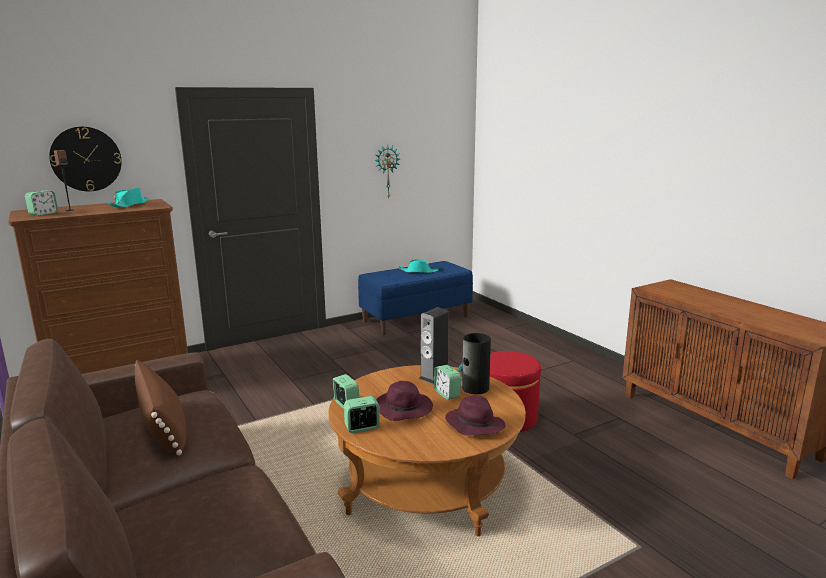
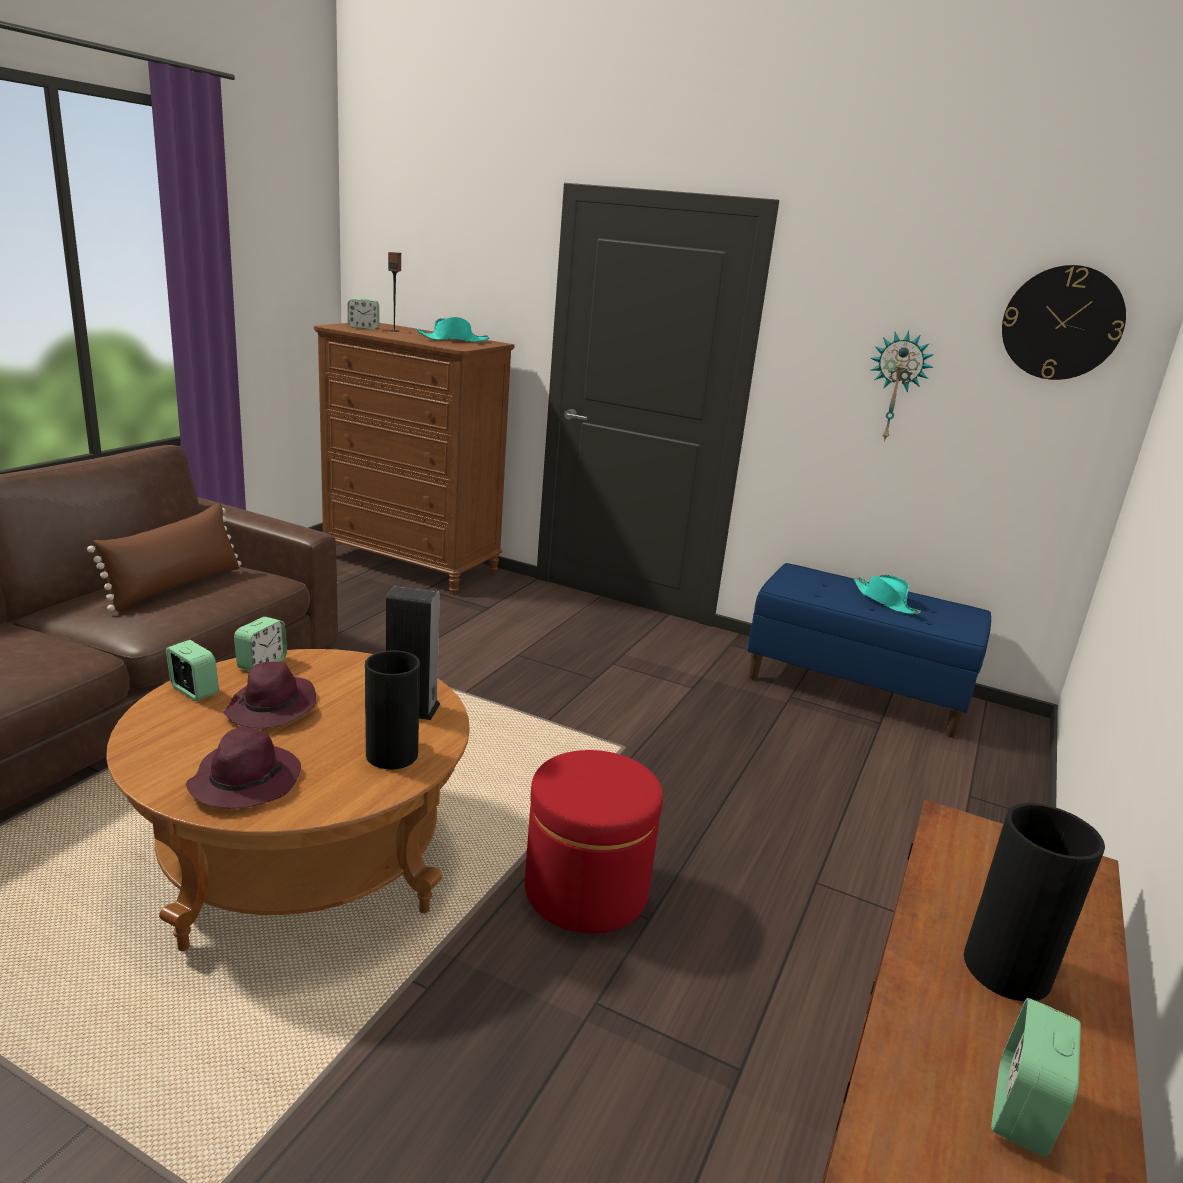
camera: 55 degrees right, 5 degrees up
(86, 159) = (450, 272): wall clock -> wall clock (1062, 323)
(447, 394) = (349, 733): alarm clock -> alarm clock (1022, 1110)
(714, 301) = (1007, 967): none -> vase

